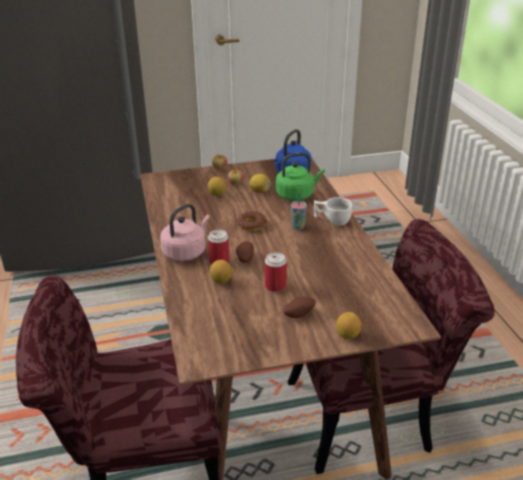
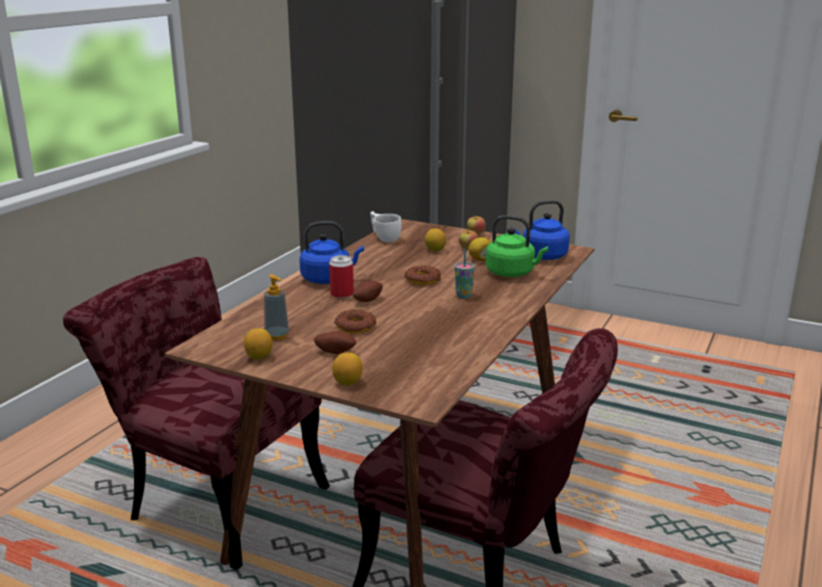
camera: 40 degrees right, 10 degrees down
(186, 252) = (328, 279): pink kettle -> blue kettle
(221, 281) = (318, 306): lemon -> lemon (259, 357)
(236, 321) = (277, 335): none -> soap dispenser
(275, 286) = (355, 327): can -> donut
(332, 220) = (508, 302): white cup -> white cup (384, 237)

